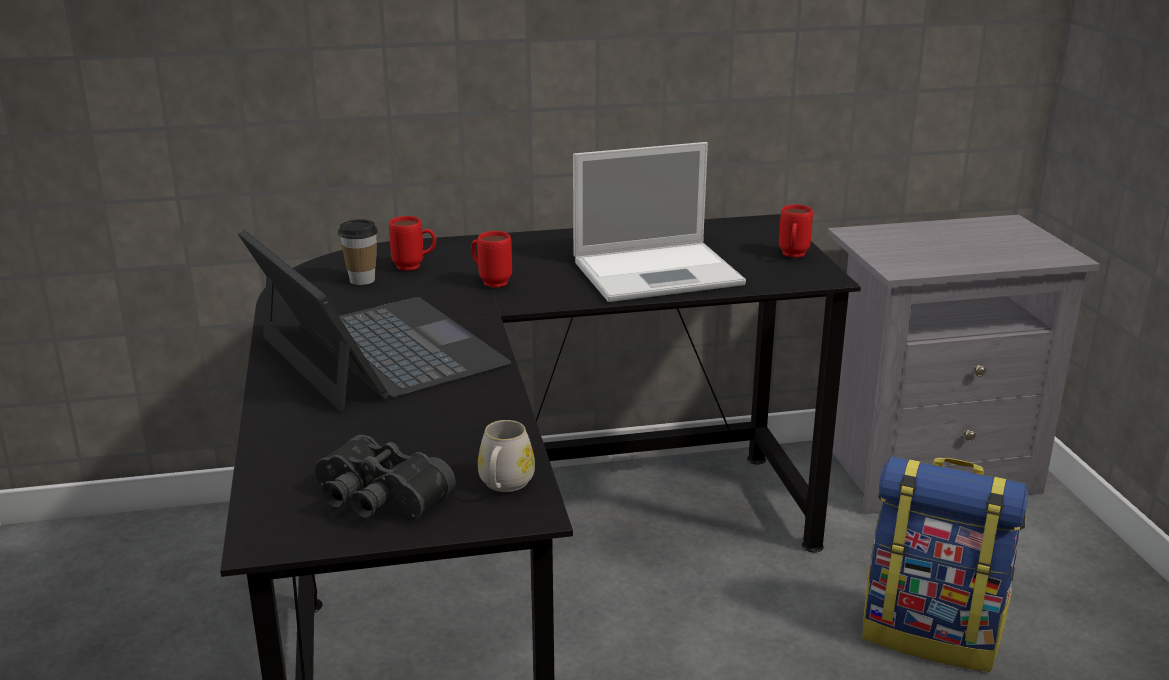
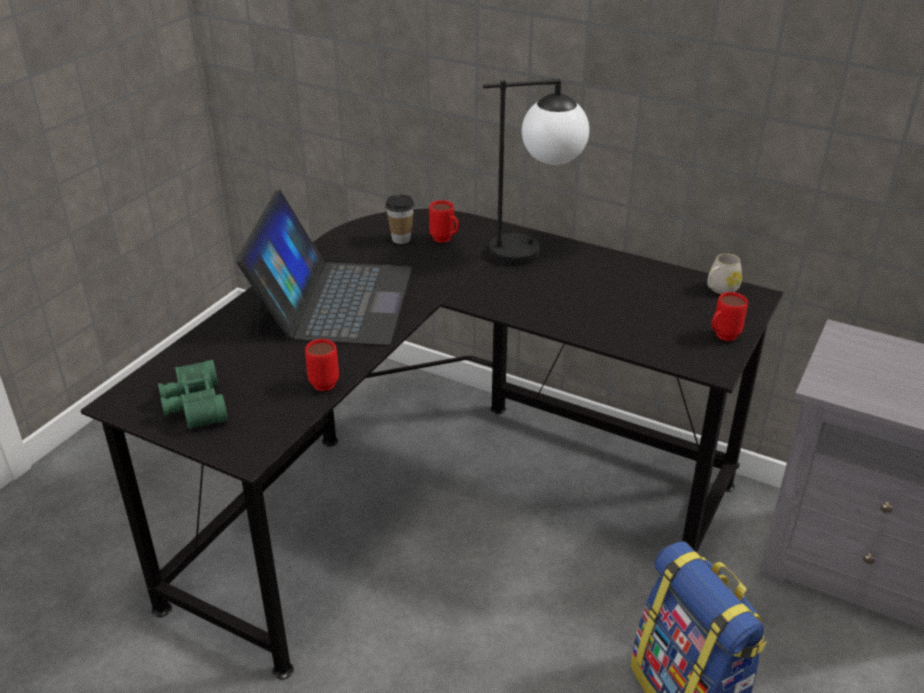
camera: 40 degrees right, 10 degrees up
(377, 500) = (193, 406): black binoculars -> green binoculars
(490, 282) = (472, 272): red mug -> red mug (323, 381)
(504, 485) = (262, 431): white mug -> white mug (720, 289)
(523, 248) = (534, 251): none -> table lamp
(660, 272) = (596, 310): laptop -> none

